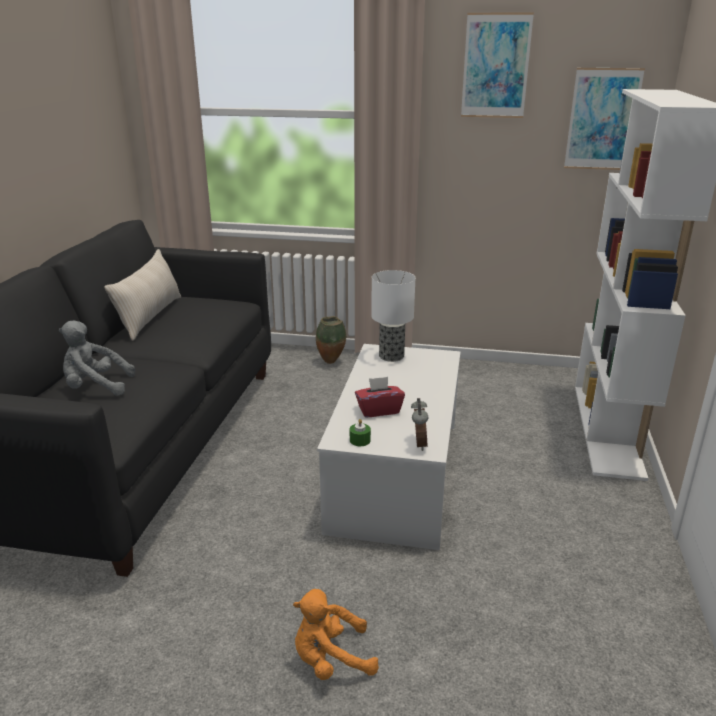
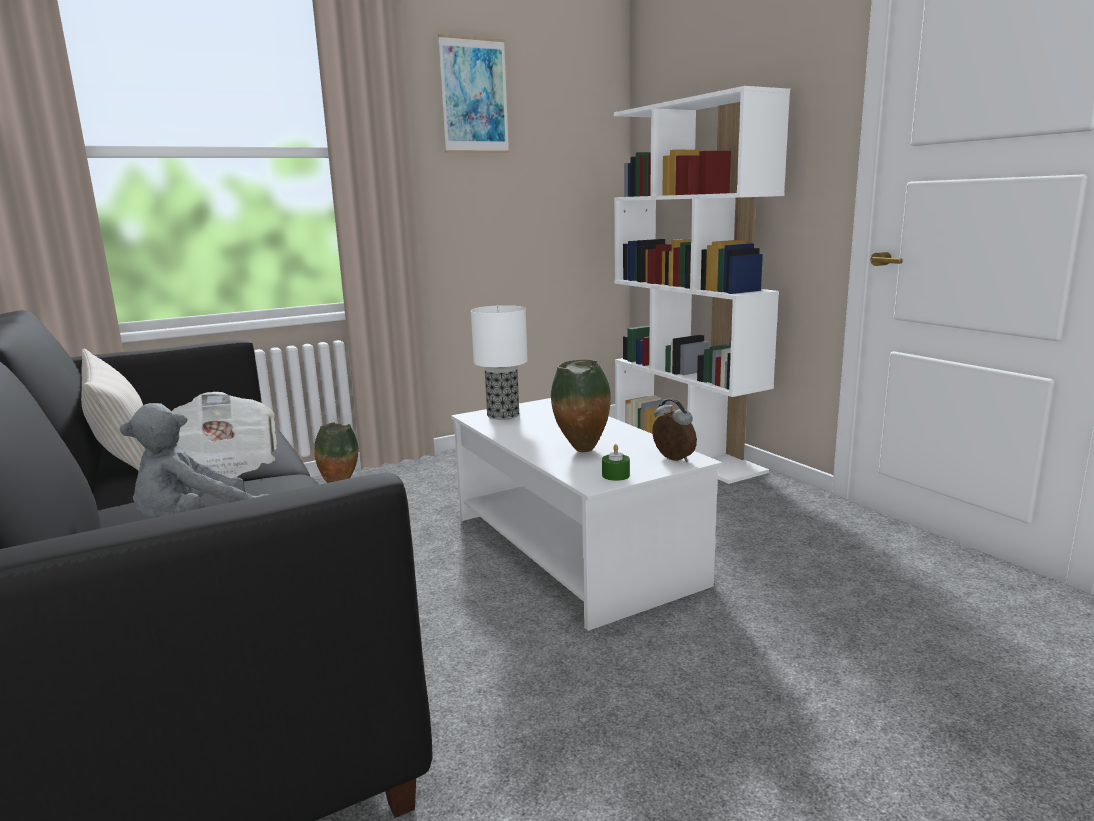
camera: 40 degrees left, 10 degrees down
(169, 347) = (226, 464): none -> newspaper
(331, 660) = (784, 726): orange plush toy -> none
(379, 410) = (582, 451): red tissue box -> vase
(602, 119) = (579, 153): picture -> none

